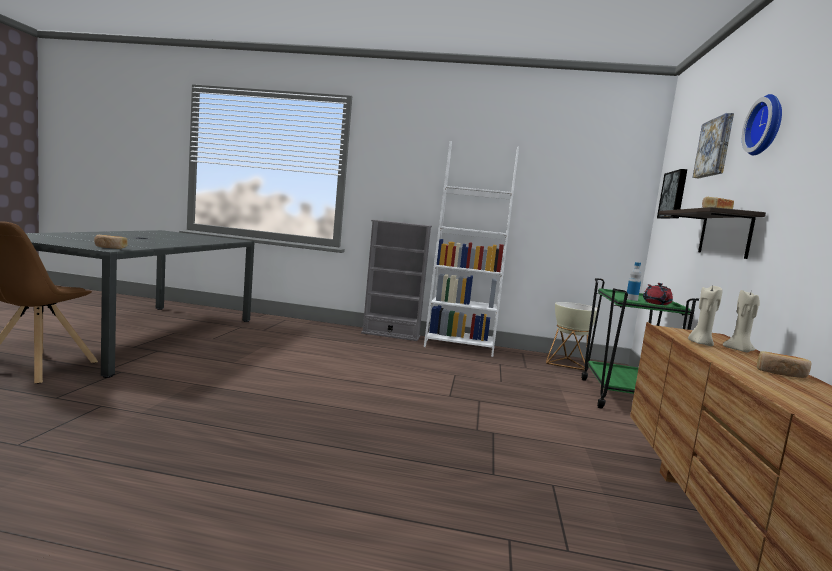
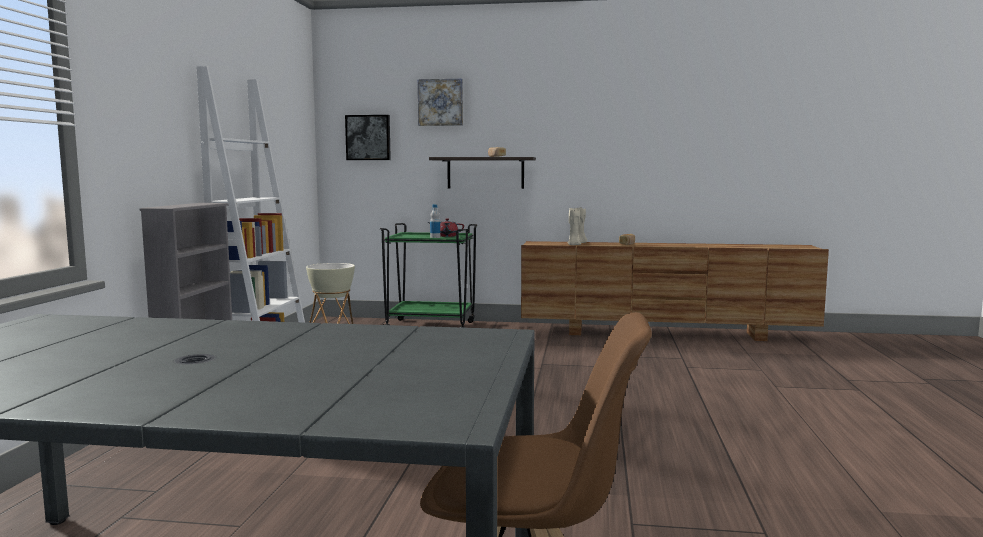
camera: 90 degrees left, 0 degrees up
(110, 247) = (480, 336): bread -> none
(767, 125) = (516, 98): wall clock -> none

